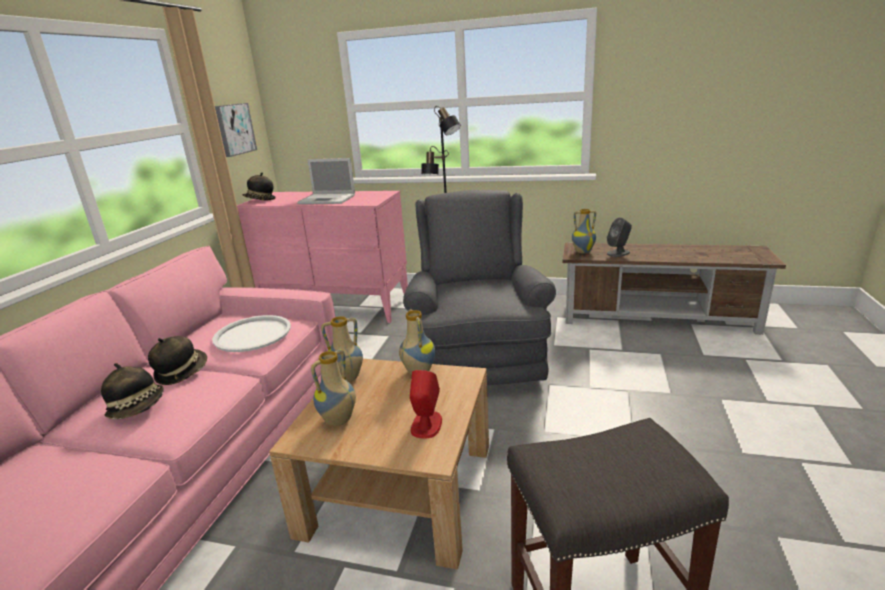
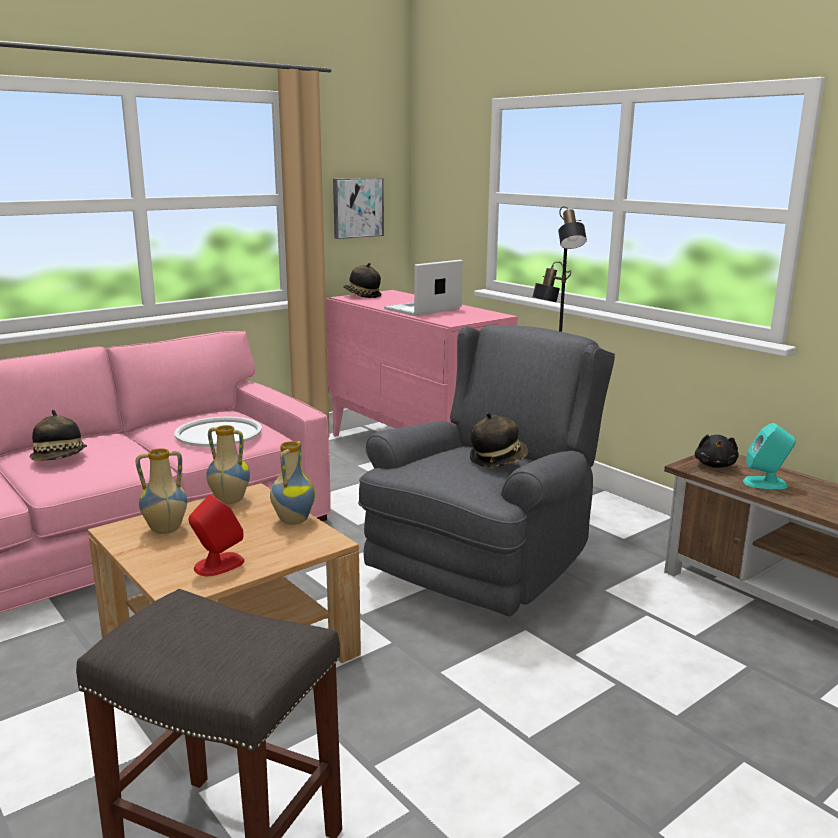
camera: 35 degrees right, 5 degrees down
(181, 372) = (124, 444): hat -> hat (498, 459)
(328, 199) = (422, 309): laptop -> laptop turned 90 degrees clockwise
(583, 251) = (715, 465): vase -> black plush toy
(618, 253) = (765, 483): grey speaker -> turquoise speaker

